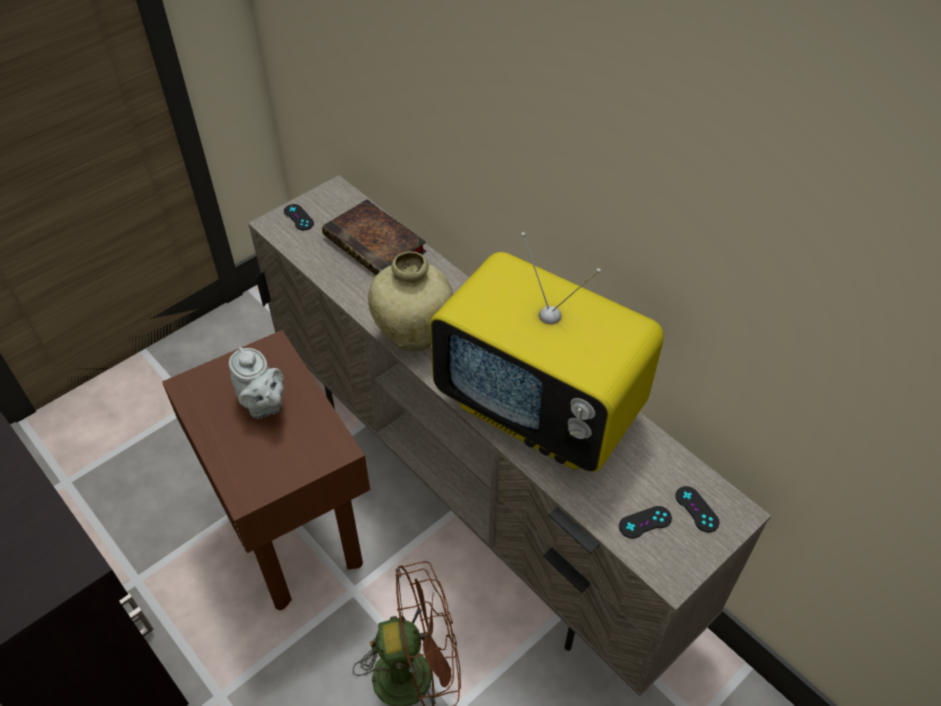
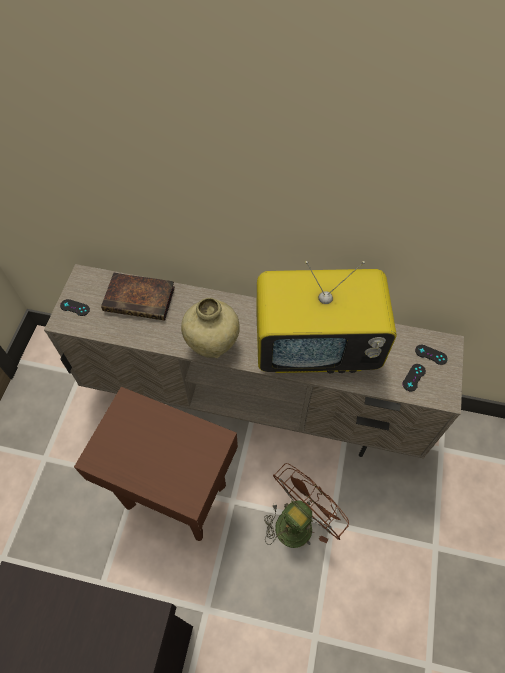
camera: 35 degrees left, 10 degrees up
(263, 405) = (151, 441): grey teapot -> none

